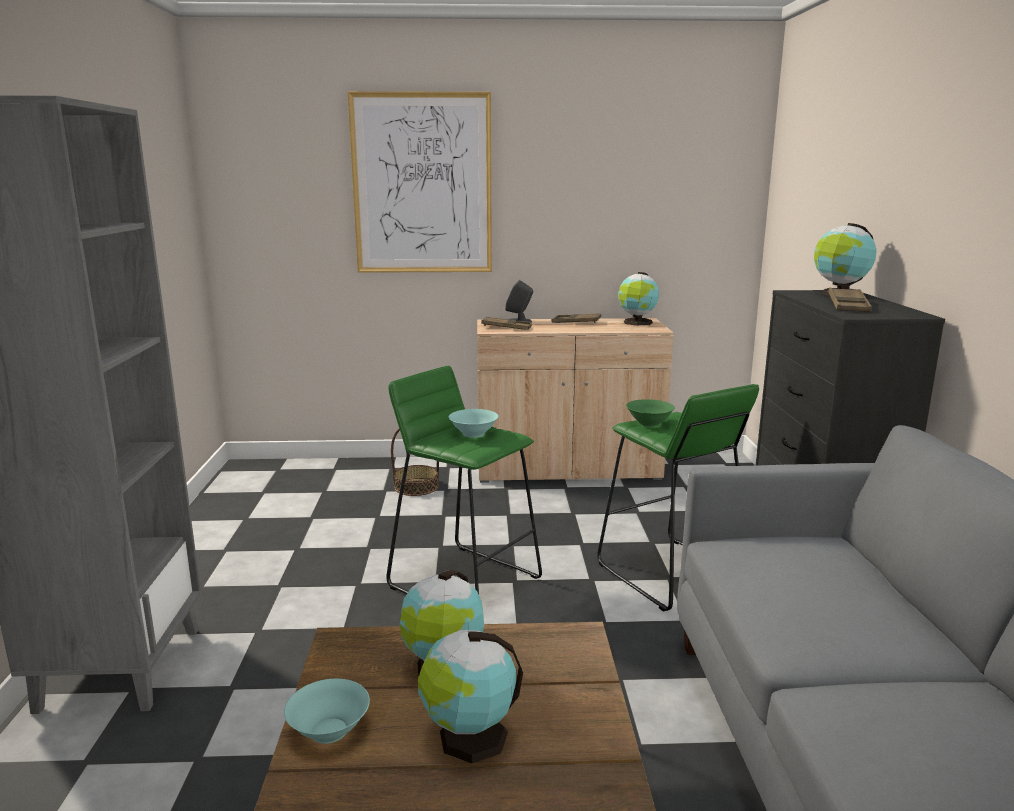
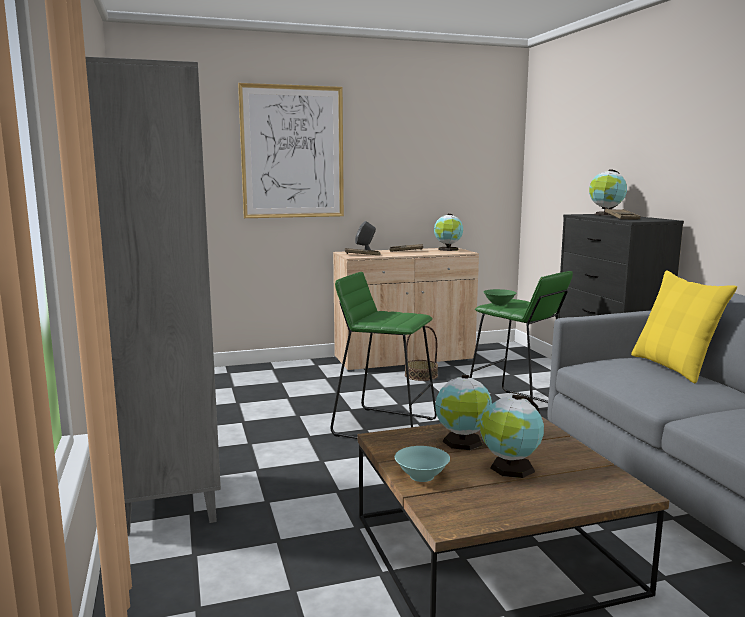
camera: 15 degrees left, 5 degrees down
(416, 487) = (302, 378): basket -> basket (421, 375)
(474, 434) = (392, 315): turquoise bowl -> none
(864, 571) = (673, 367): none -> yellow pillow

